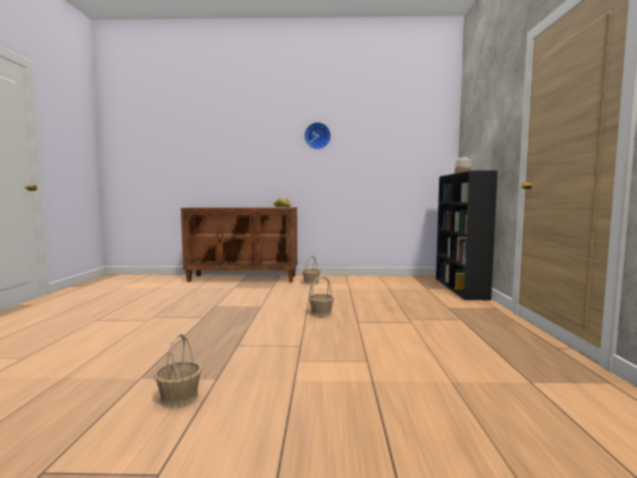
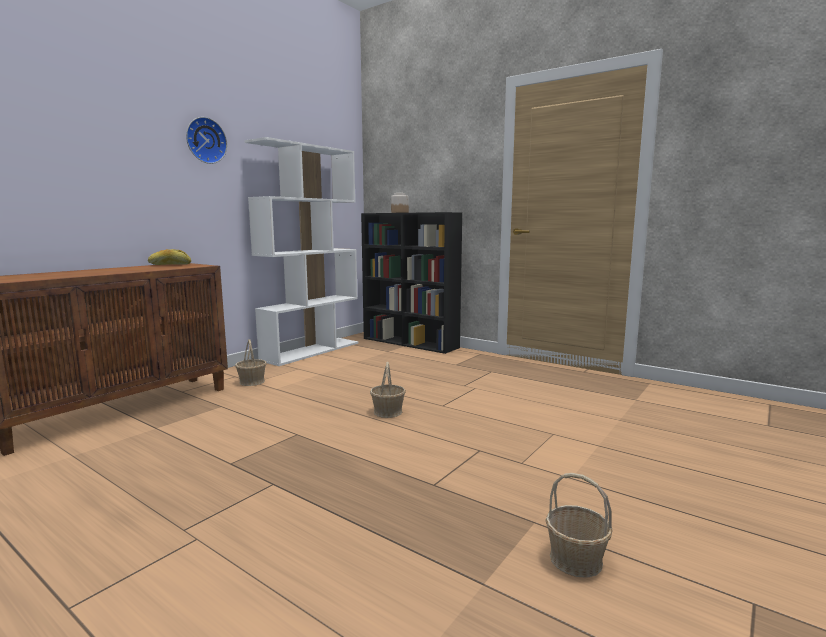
camera: 55 degrees left, 5 degrees up
(382, 277) = (311, 351): none -> white bookcase

